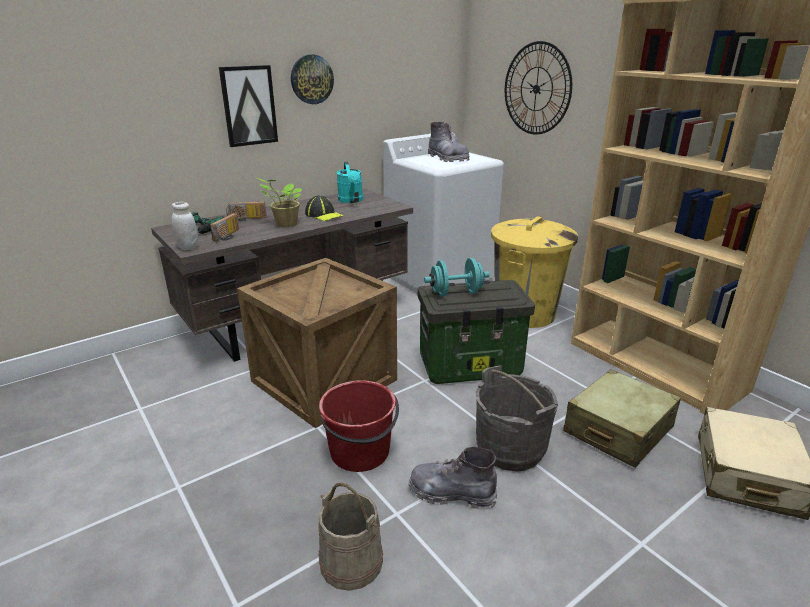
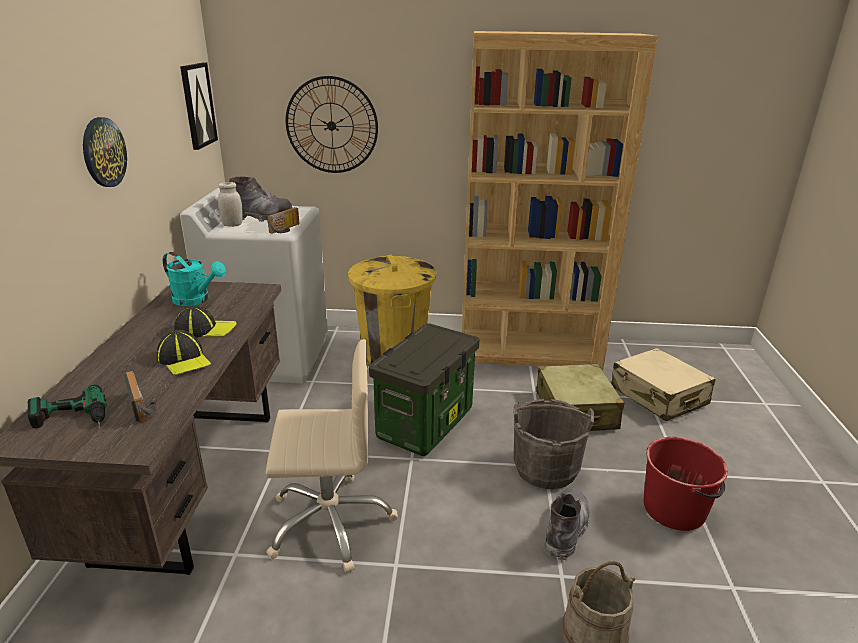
camera: 50 degrees left, 0 degrees up
(188, 247) = (123, 448): white jar -> white jar (232, 225)
(246, 219) = (113, 375): radio -> radio (286, 229)
(249, 106) = (49, 209): picture -> picture (198, 105)
(285, 224) = (184, 359): potted plant -> cap
(324, 382) = (330, 522): crate -> beige office chair
(360, 452) = (465, 555): red bucket -> red bucket (675, 509)
(451, 493) = (565, 529): grey boot -> grey boot turned 150 degrees clockwise
(456, 293) = (413, 356): turquoise dumbbell -> none

